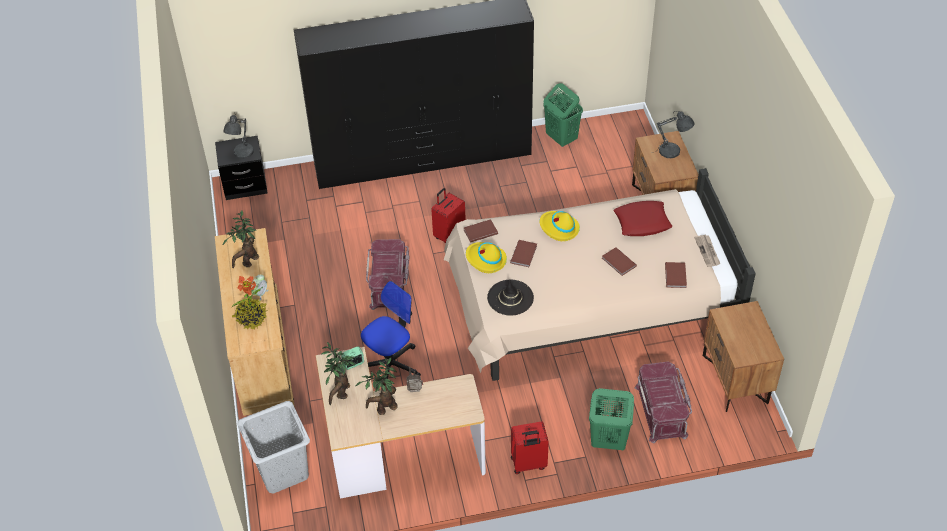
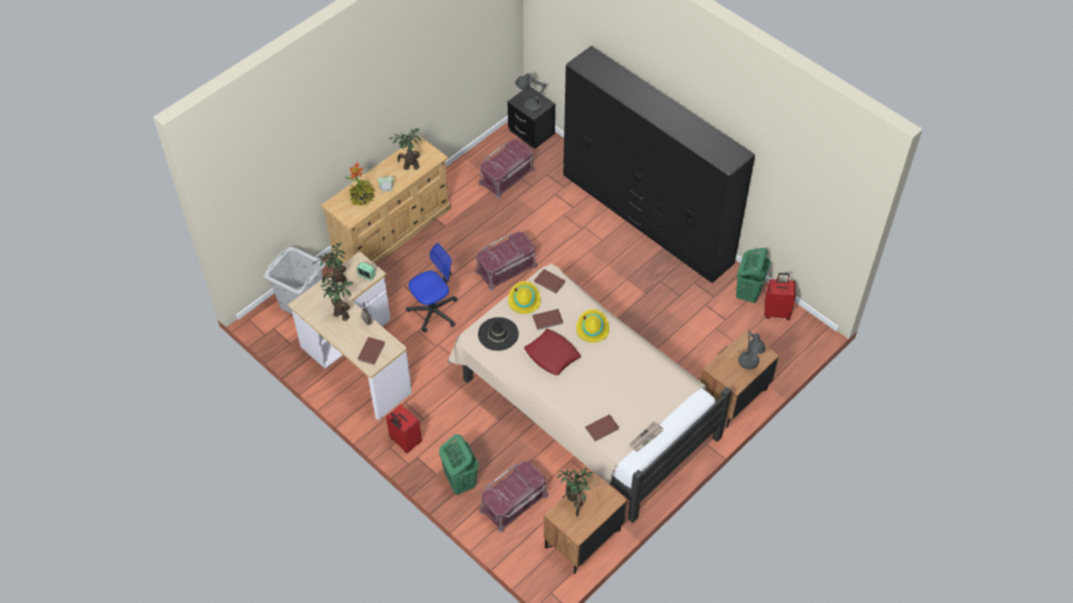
camera: 55 degrees right, 5 degrees up
(280, 229) = (507, 177): none -> red storage box
(391, 364) = (433, 311): office chair -> office chair turned 45 degrees counterclockwise
(449, 235) = (582, 277): red suitcase -> red suitcase (776, 312)
(618, 263) = (586, 384): brown book -> brown book (370, 351)
(642, 222) = (643, 379): red pillow -> red pillow (552, 355)
(736, 338) = (575, 503): none -> potted plant

